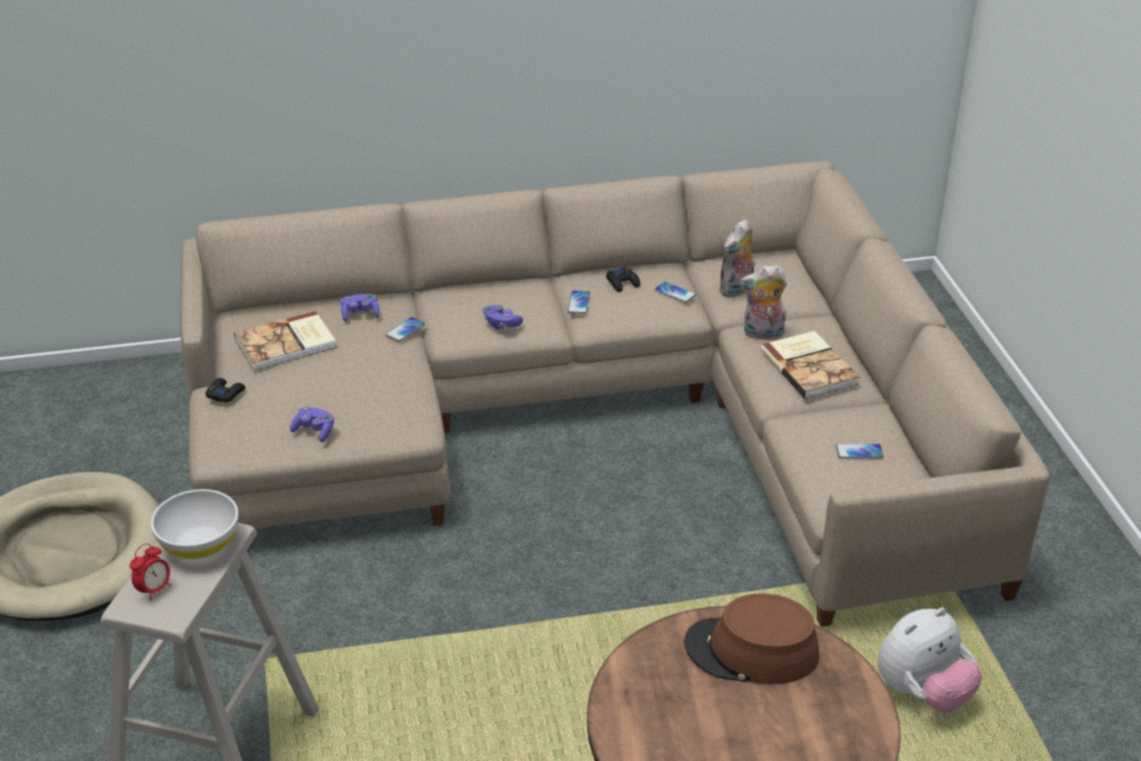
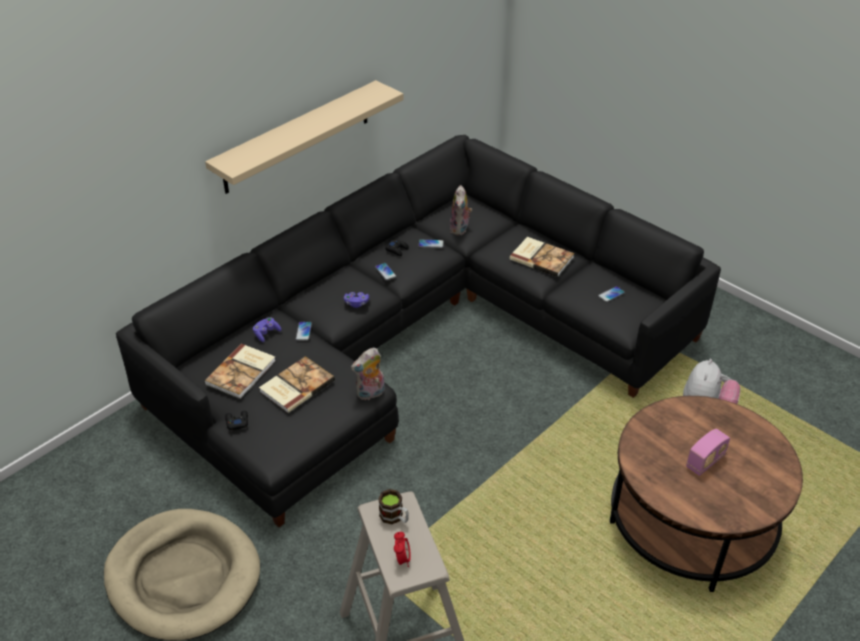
camera: 35 degrees left, 5 degrees up
(200, 543) = (395, 517): white bowl -> mug
(315, 431) = (318, 419): purple game controller -> none
(327, 383) = (295, 386): none -> book
(522, 70) = (297, 137): none -> beige shelf
(595, 420) = (414, 338): beige sofa -> black sofa
(733, 715) = (705, 462): none -> radio
(751, 651) = (679, 424): brown hat -> none
(762, 334) = (499, 249): plush toy -> plush toy (370, 394)

